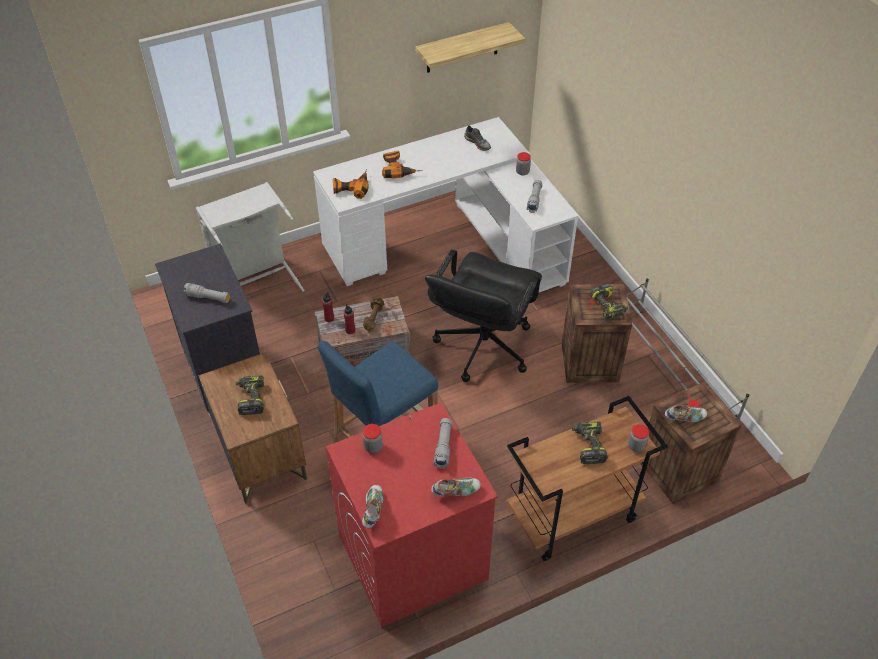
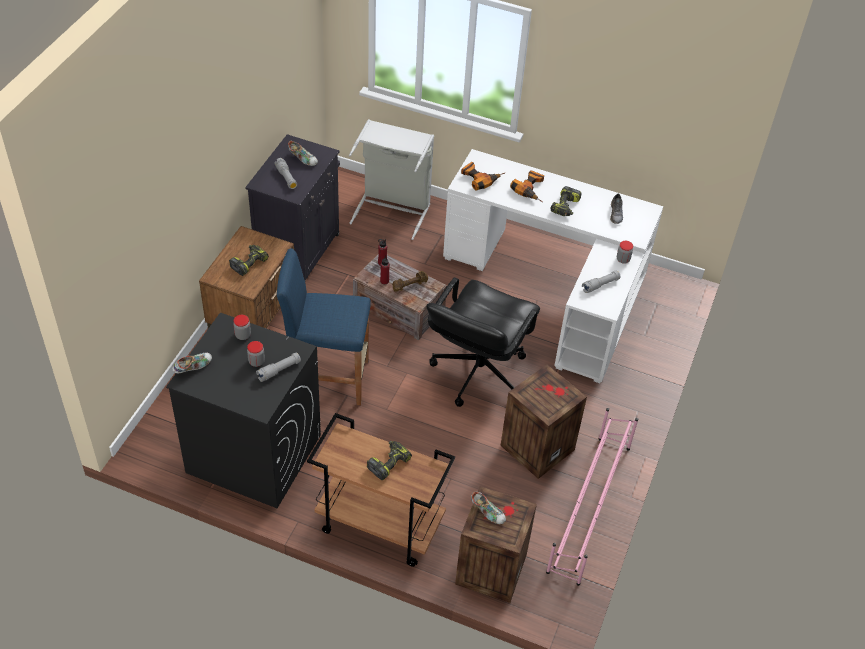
camera: 45 degrees right, 0 degrees up
(411, 557) = (253, 453): red washing machine -> black washing machine
(456, 491) = (249, 399): shoe -> shoe (303, 159)
(462, 48) = (651, 123): shelf -> none
(482, 346) = (477, 372): black office chair -> black office chair turned 45 degrees counterclockwise
(608, 306) = (550, 400): power drill -> power drill (565, 207)
(636, 446) = (418, 491): jar -> jar (256, 361)
(673, 372) = (589, 508): grey shoe rack -> pink shoe rack

